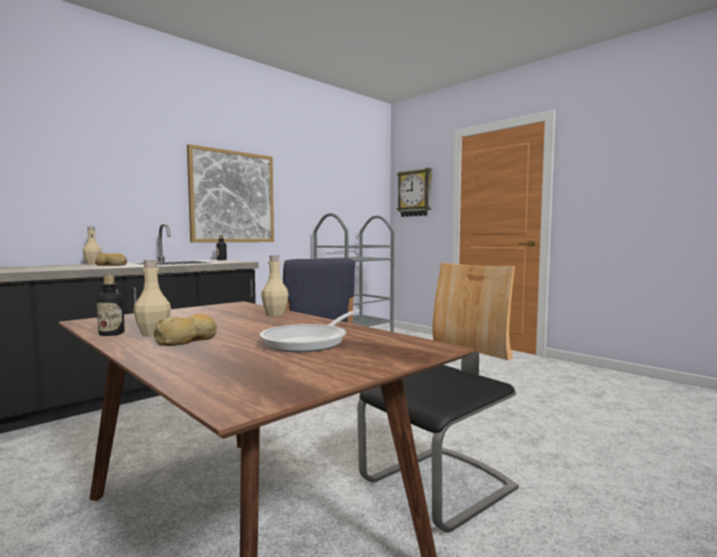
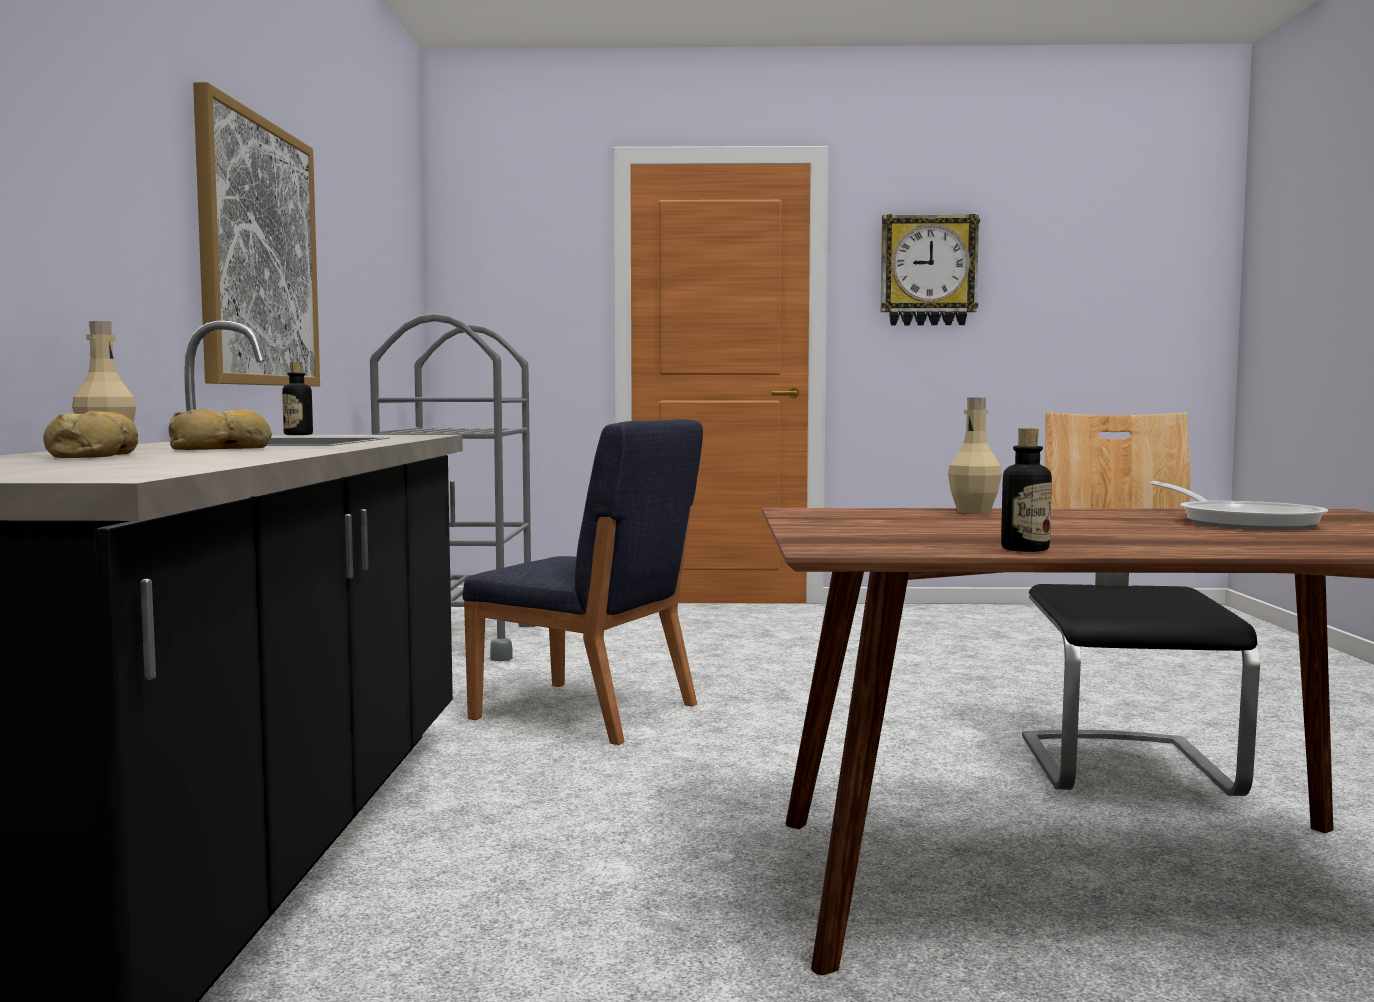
camera: 45 degrees left, 0 degrees up
(153, 334) = (1068, 541): beige bottle -> none
(188, 340) = (1151, 538): bread -> bread (94, 455)
(415, 193) = (507, 277): wall clock -> wall clock (928, 271)

